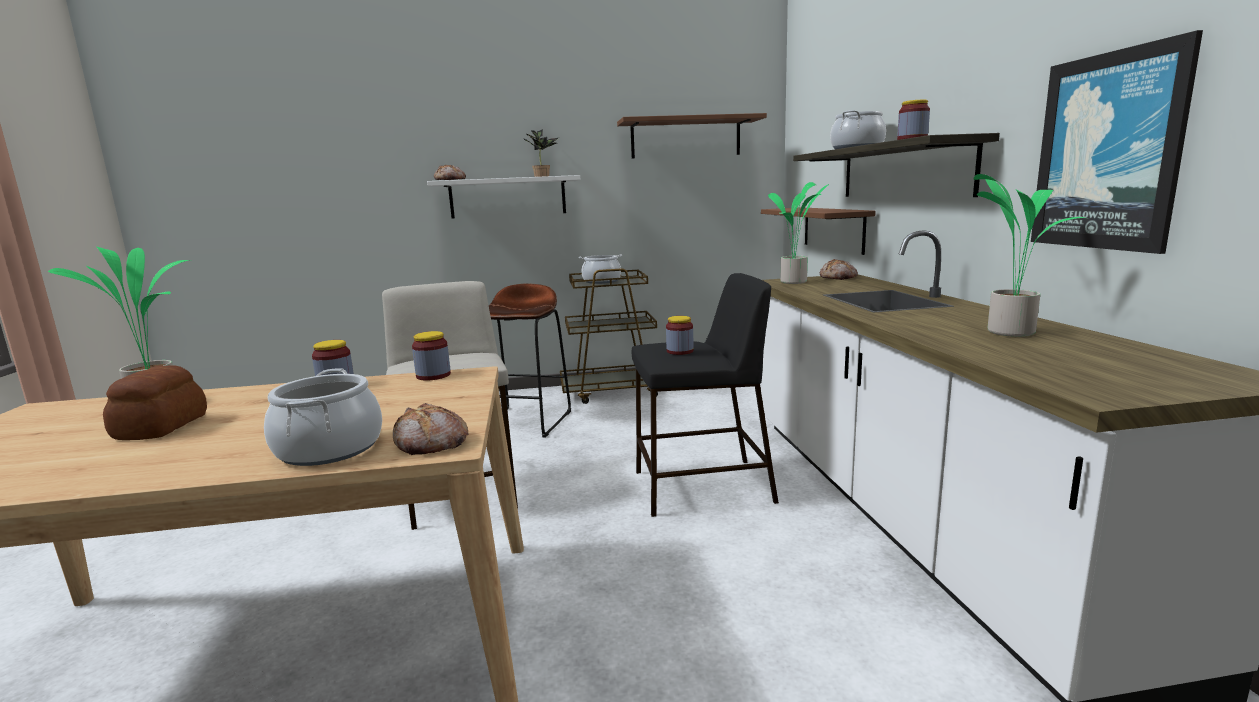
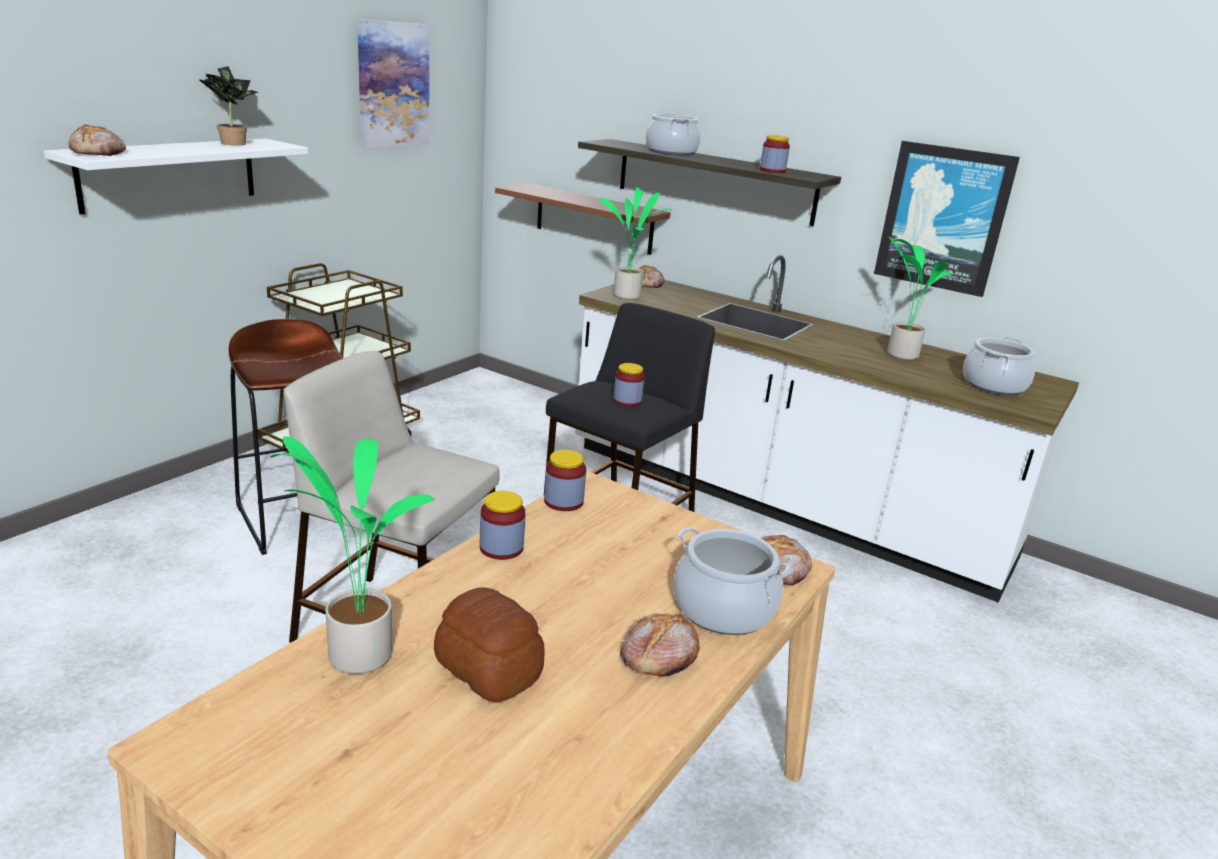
camera: 50 degrees left, 10 degrees up
(224, 454) = (658, 655): none -> bread
(601, 281) = (330, 296): cooking pot -> cooking pot (993, 385)
(685, 138) = (392, 85): brown shelf -> picture

